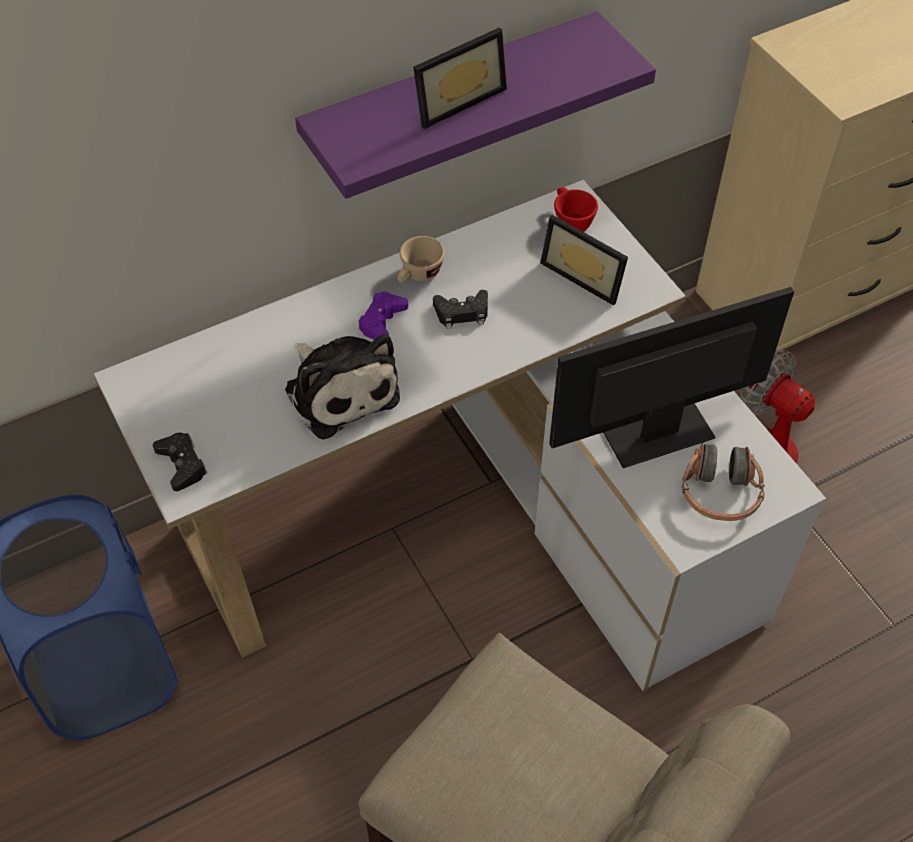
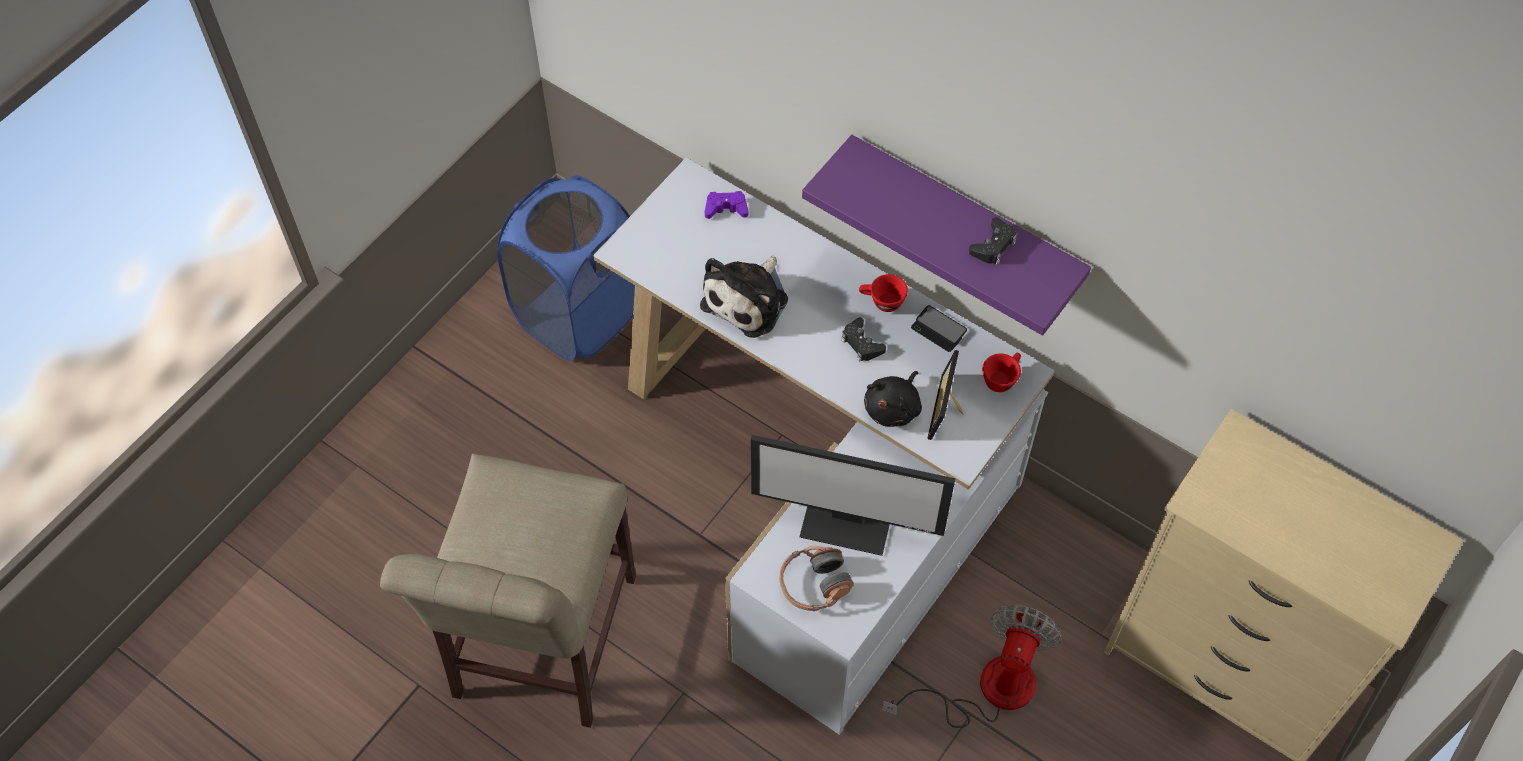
camera: 65 degrees right, 5 degrees up
(182, 465) = (640, 241): black game controller -> black game controller (993, 246)
(382, 321) = (824, 298): purple game controller -> purple game controller (726, 208)
(418, 276) = (882, 302): beige cup -> red cup
(455, 99) = (927, 216): picture frame -> none
(483, 244) = (938, 329): none -> phone
(559, 318) = (894, 408): none -> black plush toy
(655, 432) = (847, 522): monitor -> monitor turned 150 degrees clockwise

